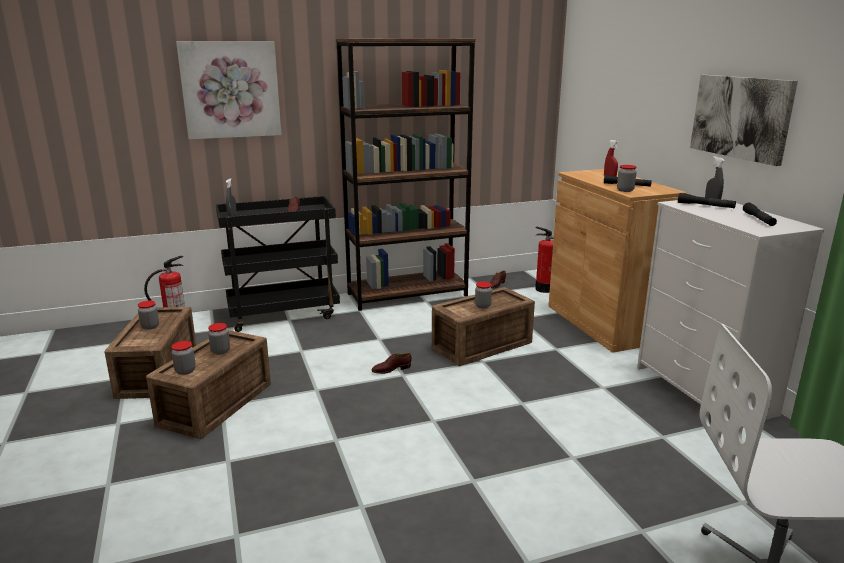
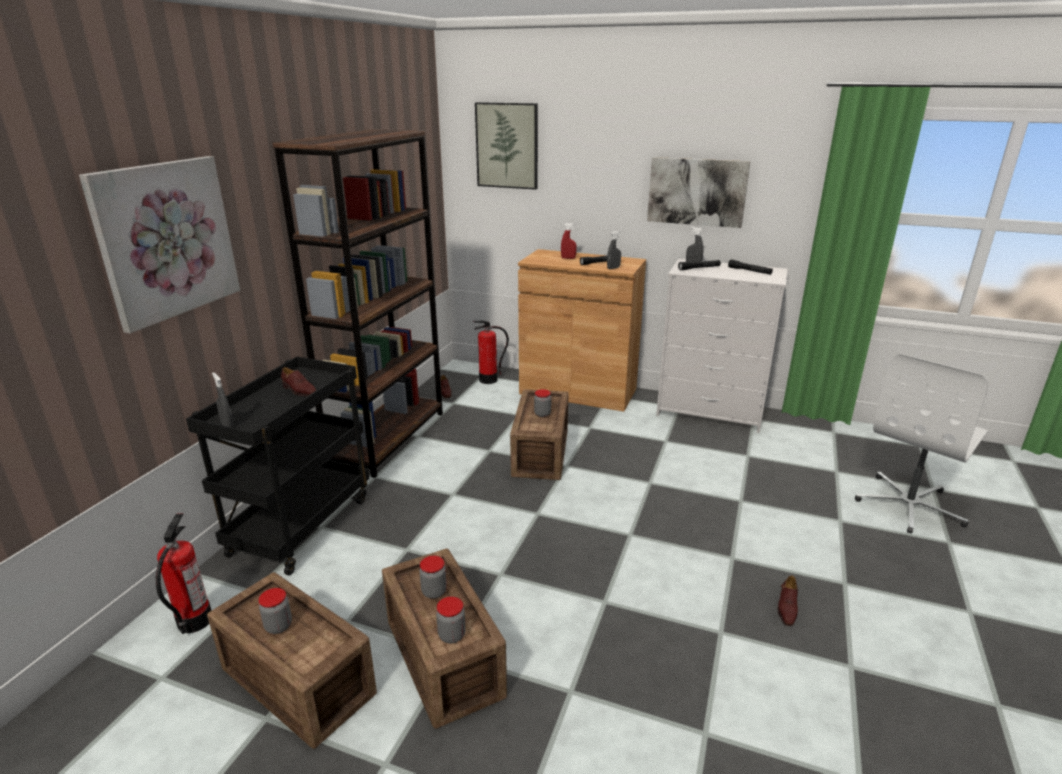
camera: 50 degrees left, 5 degrees up
(391, 369) = (519, 514): brown shoe -> brown shoe (786, 608)
(600, 62) = (507, 146): none -> picture
(625, 190) = (613, 268): jar -> grey spray bottle

